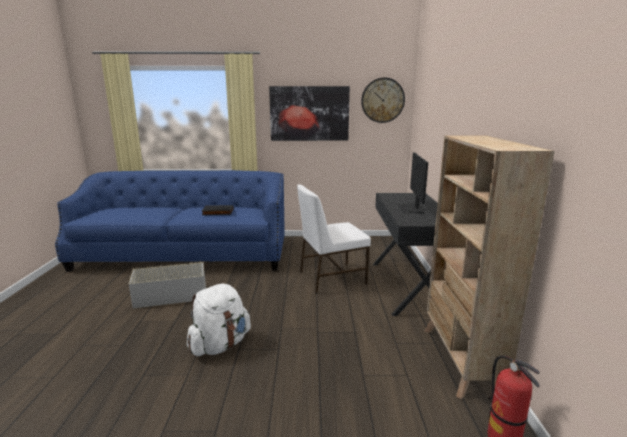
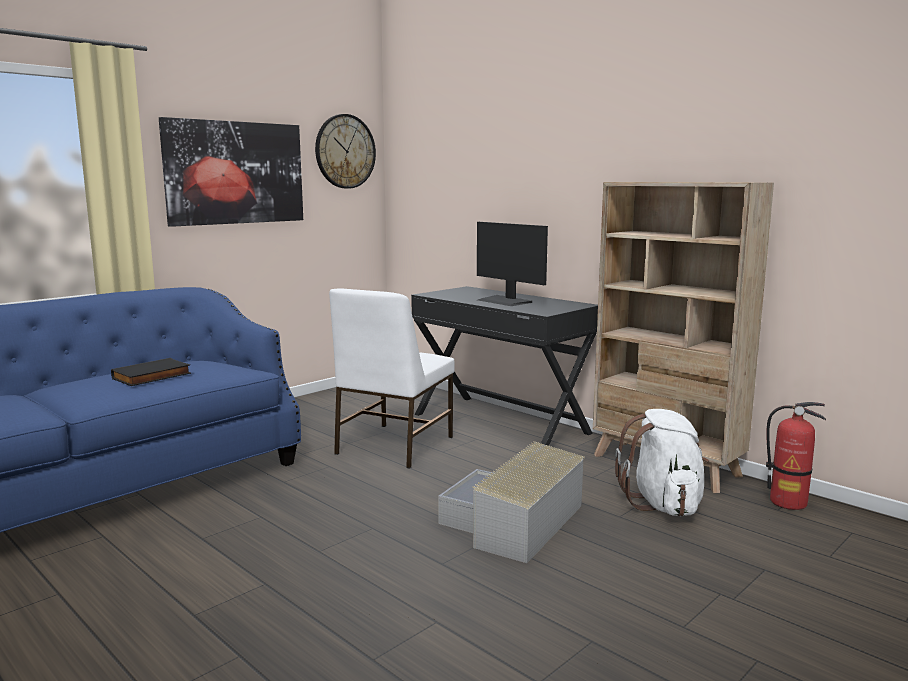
camera: 45 degrees left, 5 degrees down
(170, 293) = (160, 559): grey storage box -> grey storage box (513, 522)
(220, 345) = (407, 572): white backpack -> white backpack (663, 504)

